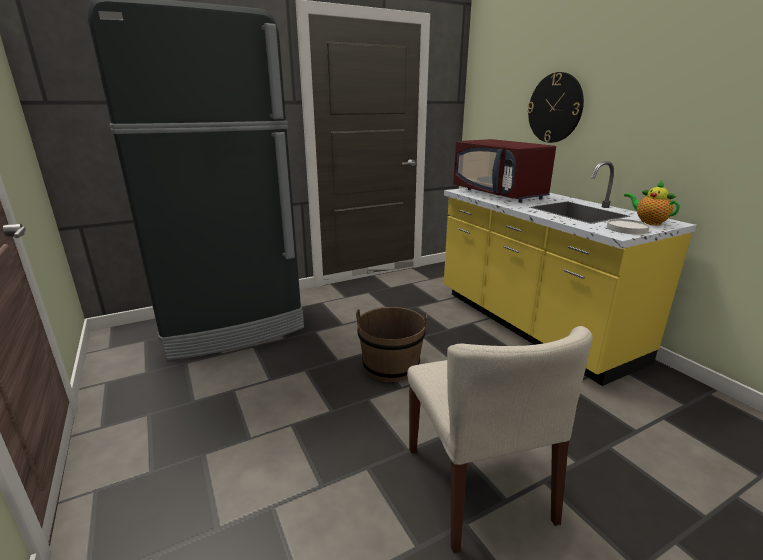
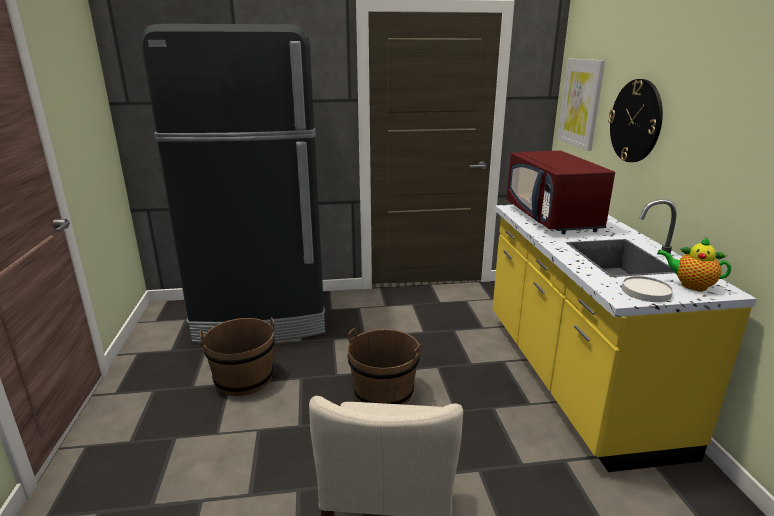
camera: 20 degrees right, 0 degrees up
(247, 382) = (244, 379): none -> brown bucket
(492, 102) = (581, 103): none -> picture
(648, 222) = (690, 285): teapot -> teapot turned 45 degrees counterclockwise

